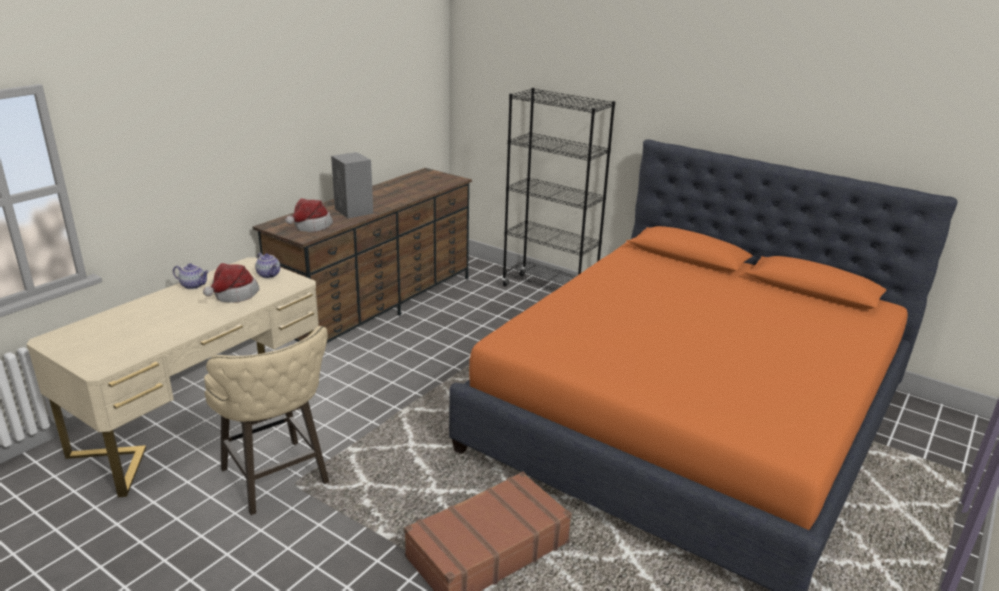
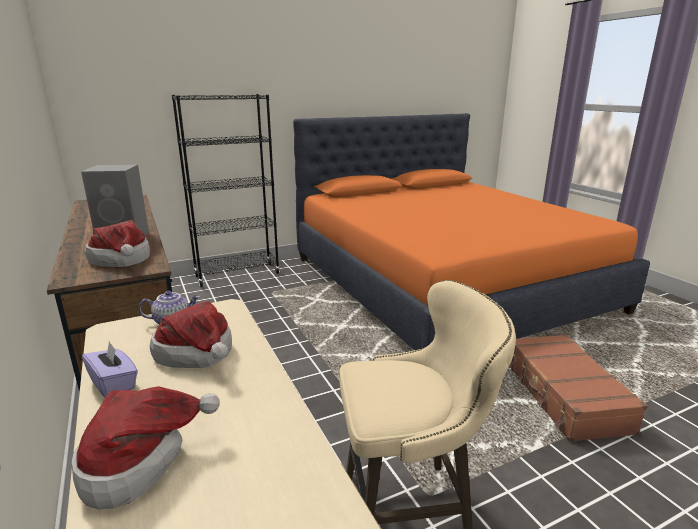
camera: 60 degrees left, 5 degrees down
(136, 313) = (140, 461): none -> hat
(193, 285) = (114, 384): teapot -> purple tissue box

